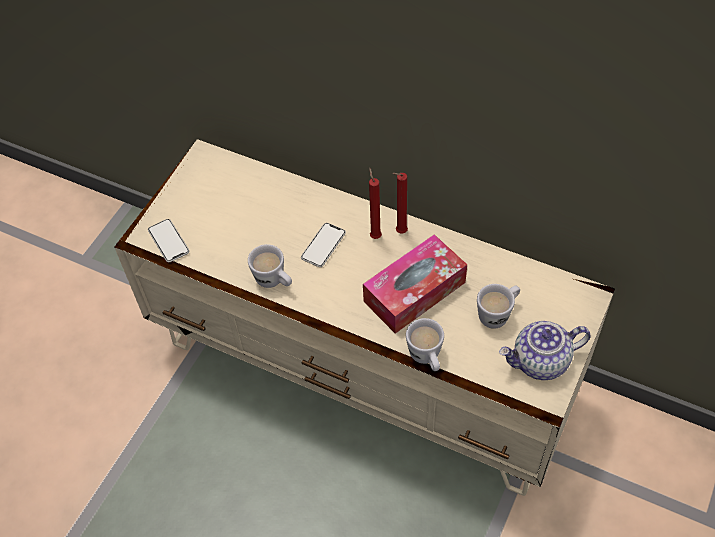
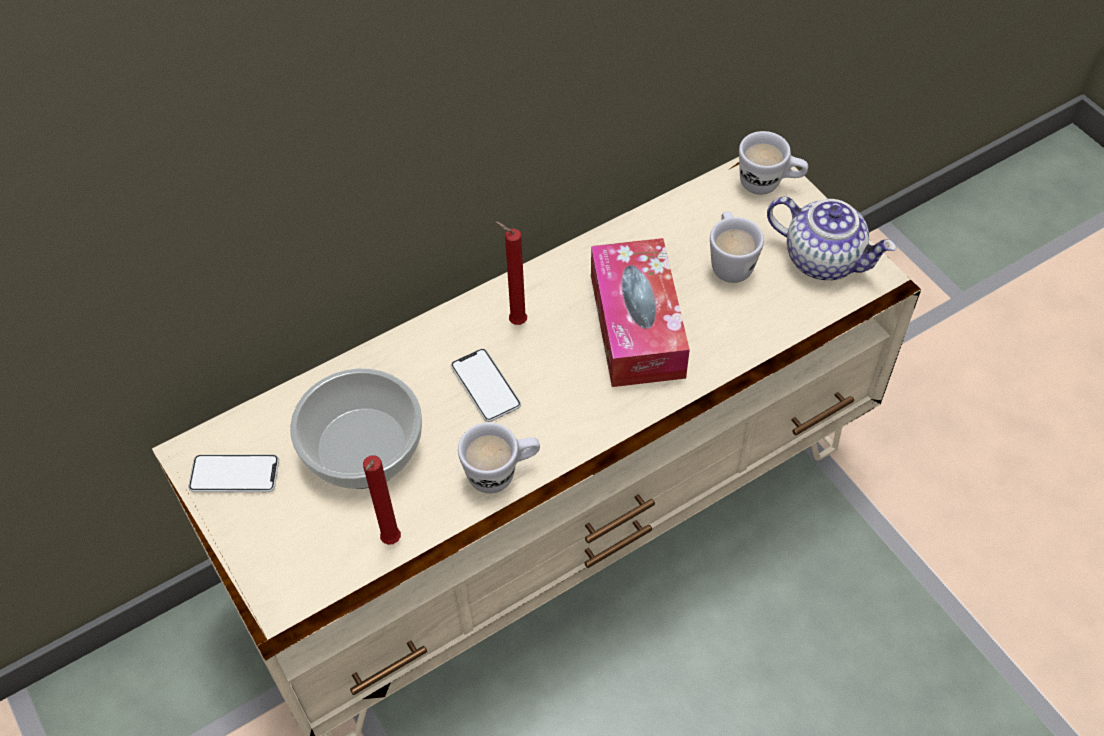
camera: 60 degrees left, 0 degrees up
(168, 241) = (319, 576): phone -> phone (234, 474)
(251, 215) = (361, 445): none -> bowl
(399, 232) = (531, 293): red candle -> red candle (390, 542)
(426, 358) = (746, 364): white mug -> white mug (768, 184)
(540, 362) = (824, 259): teapot -> teapot turned 75 degrees counterclockwise

